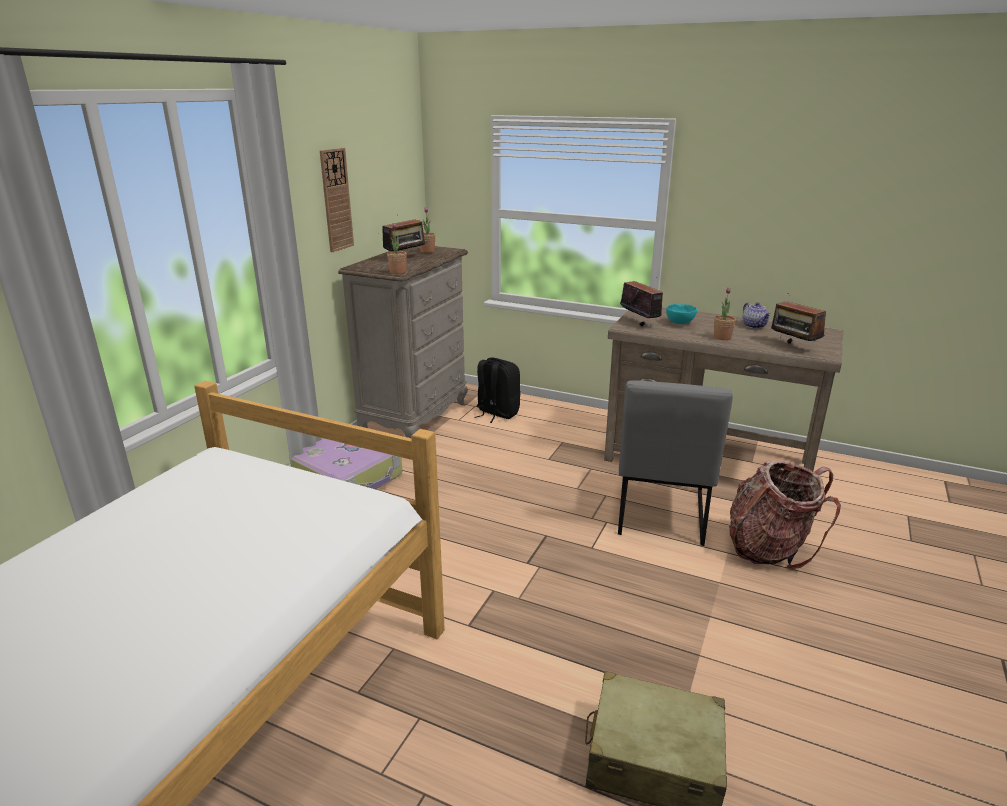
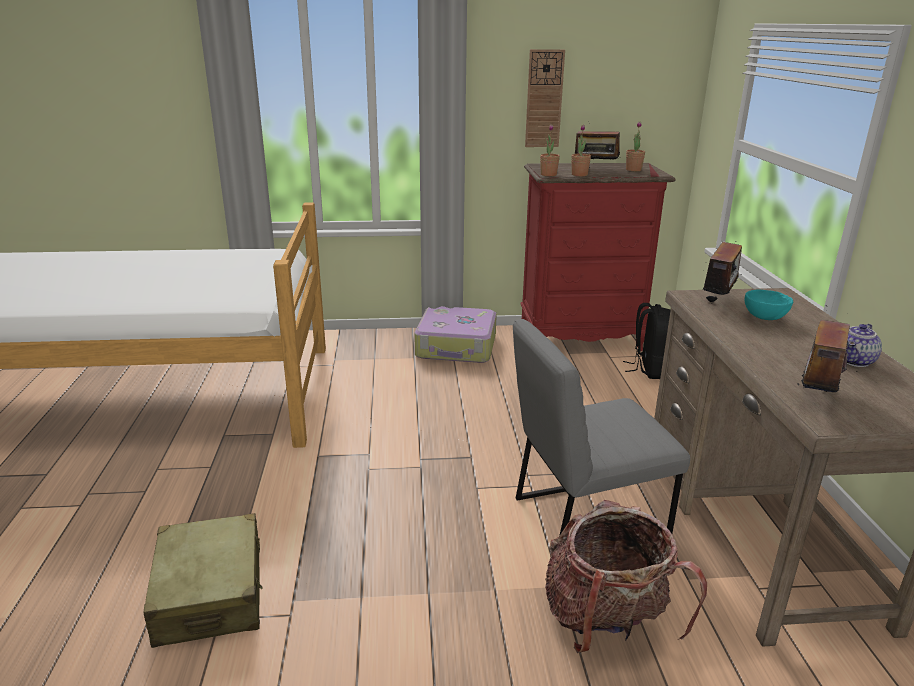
camera: 60 degrees right, 0 degrees up
(417, 419) = (582, 340): beige dresser -> red dresser
(722, 337) = (759, 347): potted plant -> potted plant (579, 175)

